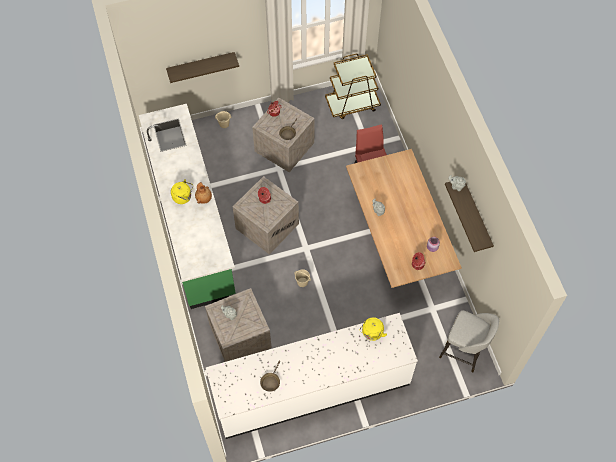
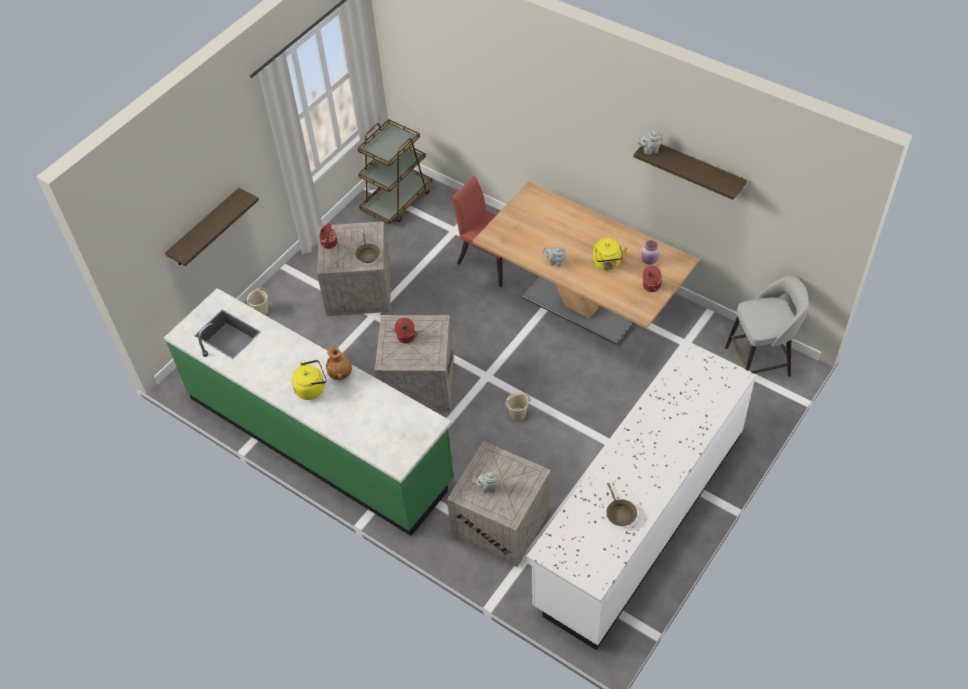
camera: 35 degrees left, 10 degrees down
(372, 333) = (680, 382): yellow kettle -> yellow kettle (607, 264)

